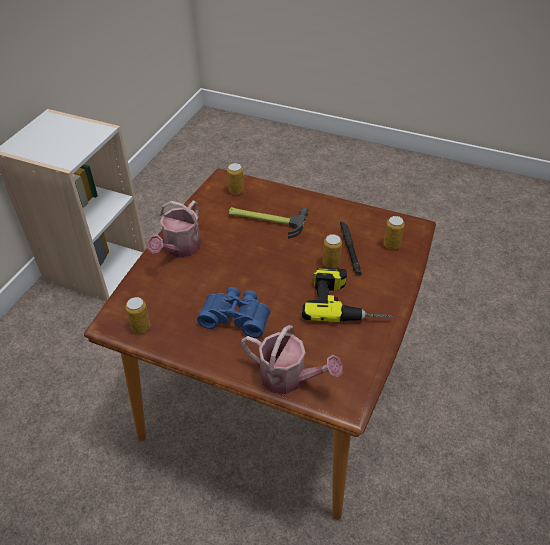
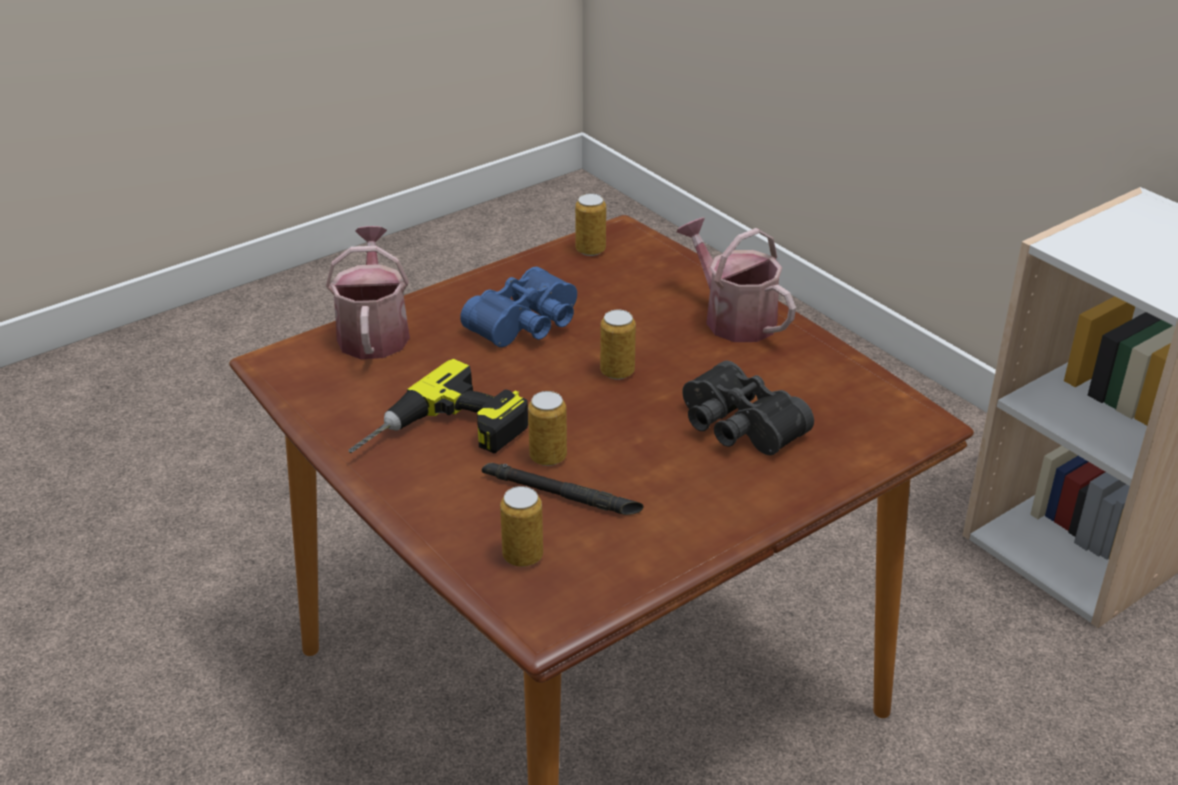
camera: 120 degrees right, 10 degrees down
(236, 190) = (864, 423): can -> can (617, 372)
(266, 220) = (737, 428): hammer -> black binoculars
(289, 377) = (373, 332): watering can -> watering can turned 120 degrees clockwise

